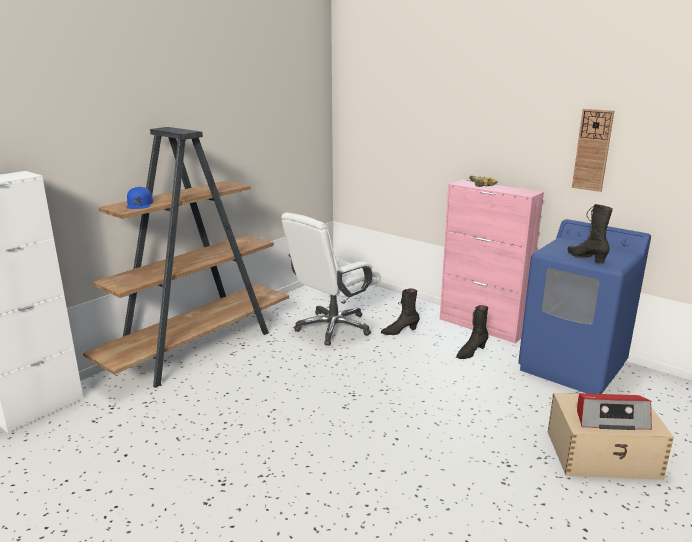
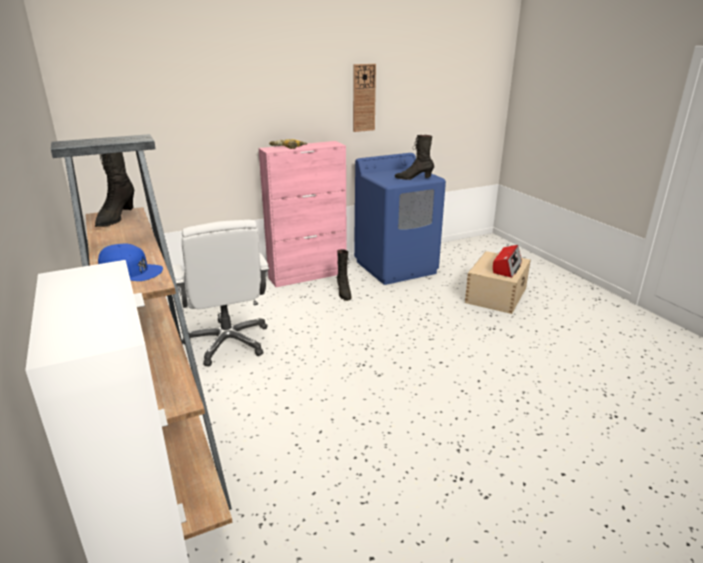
camera: 65 degrees left, 5 degrees up
(399, 331) = (276, 311): black boot -> black boot (116, 218)

